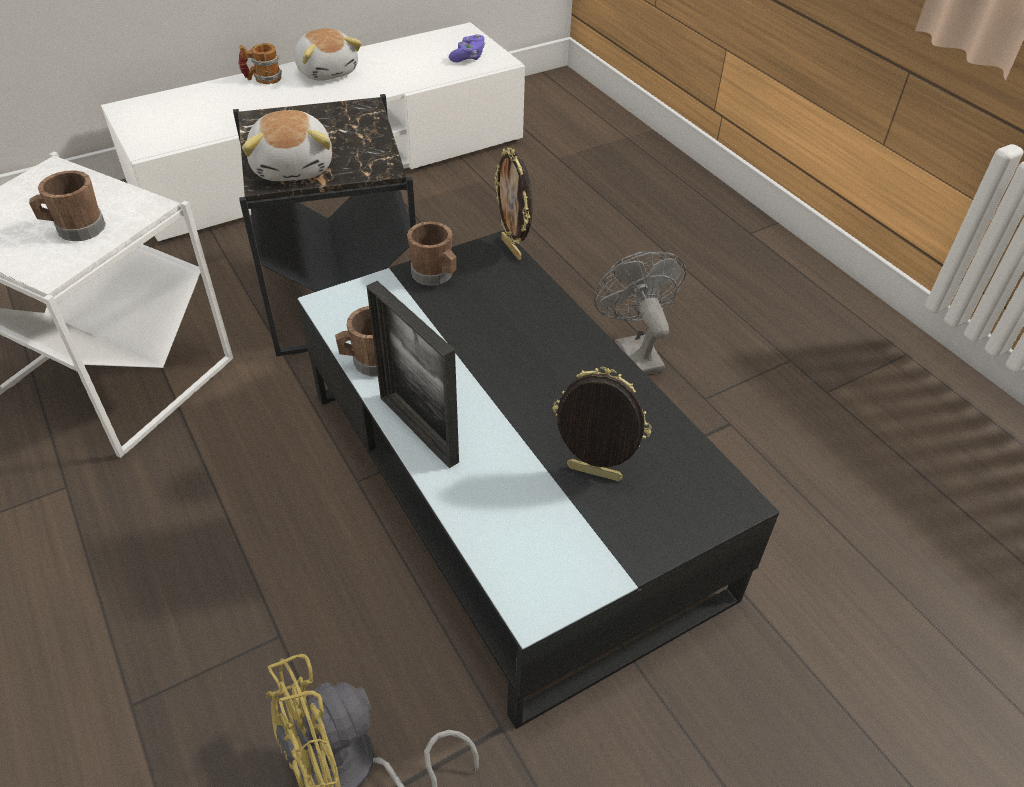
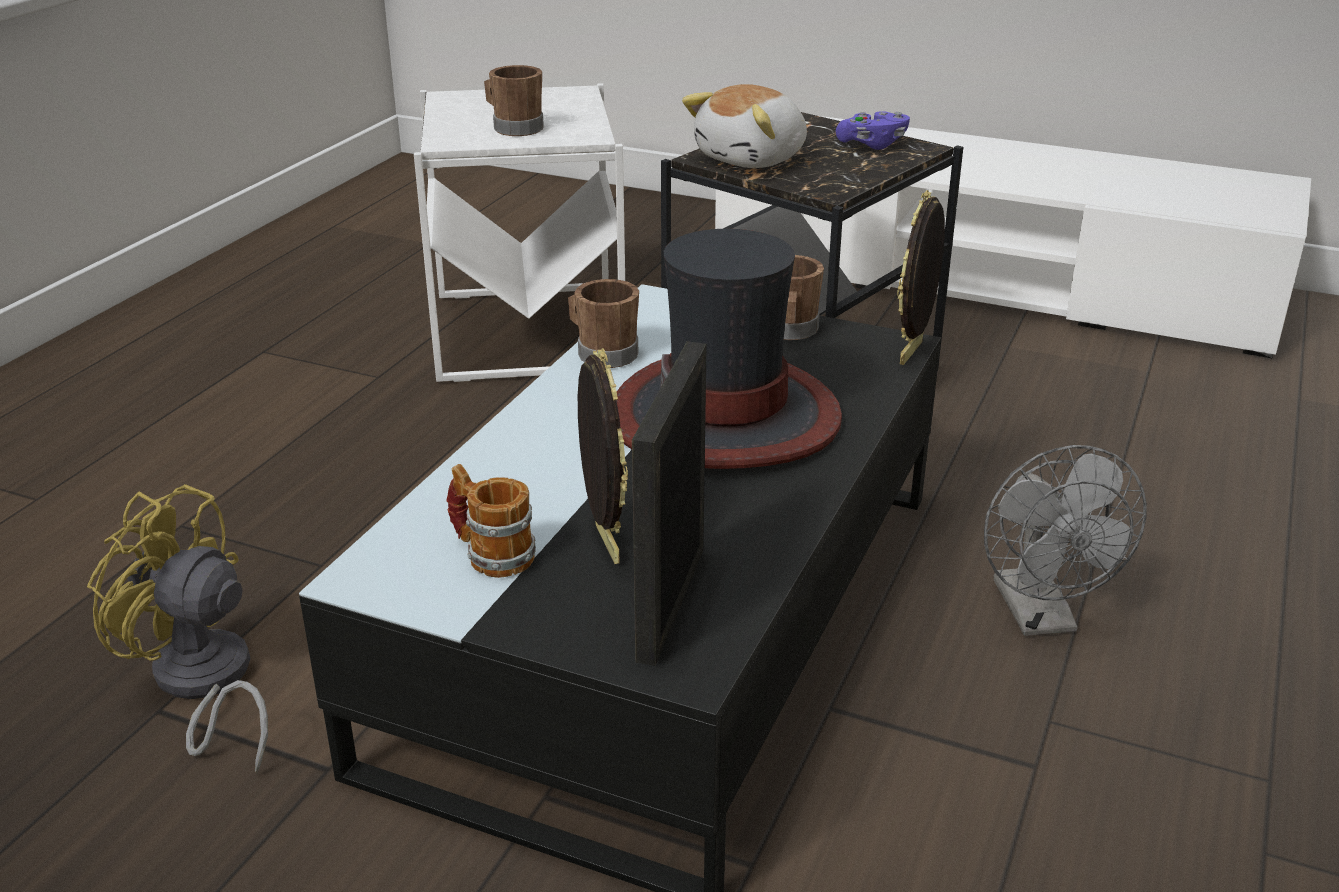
camera: 55 degrees right, 15 degrees down
(262, 79) = (952, 141): mug -> mug (491, 554)
(328, 71) = (1034, 159): plush toy -> none
(418, 429) = (540, 414): picture frame -> picture frame (671, 603)
(468, 57) = (1237, 204): purple game controller -> purple game controller (872, 144)
(505, 353) = (726, 416): none -> hat
(634, 351) = (1041, 617): grey fan -> grey fan turned 135 degrees clockwise

